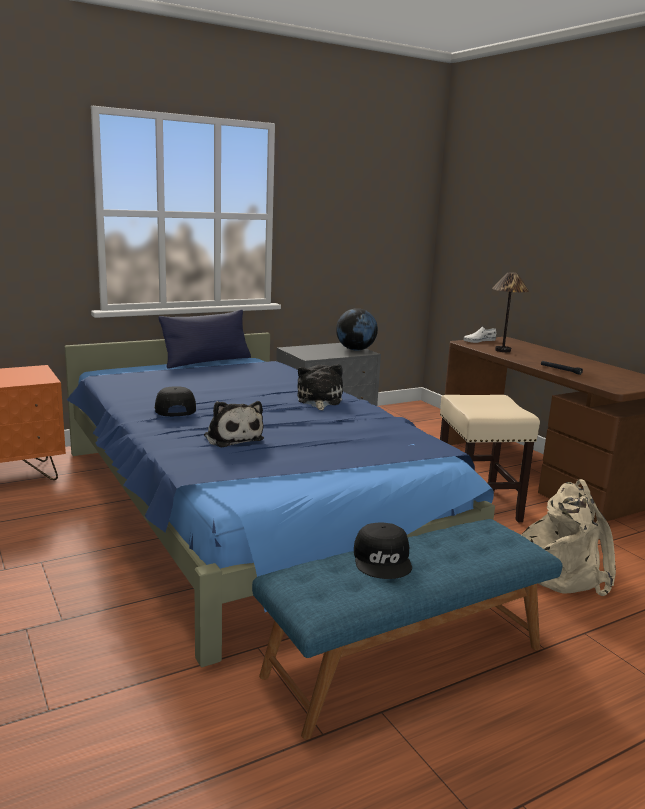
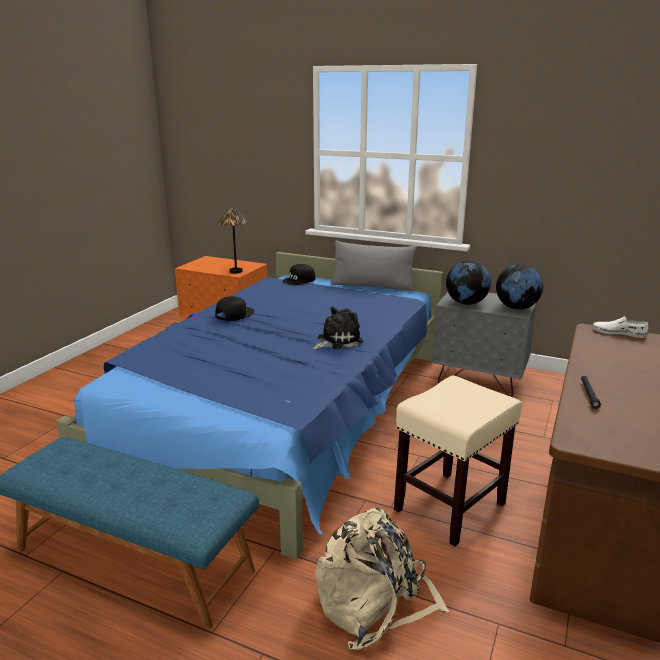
camera: 55 degrees right, 5 degrees up
(207, 361) = (372, 286): blue pillow -> grey pillow
(232, 437) = (206, 345): plush toy -> none
(319, 354) = (466, 303): none -> globe
(383, 560) = (110, 467): black cap -> black cap (299, 280)
(503, 350) = (604, 351): table lamp -> table lamp (235, 271)

